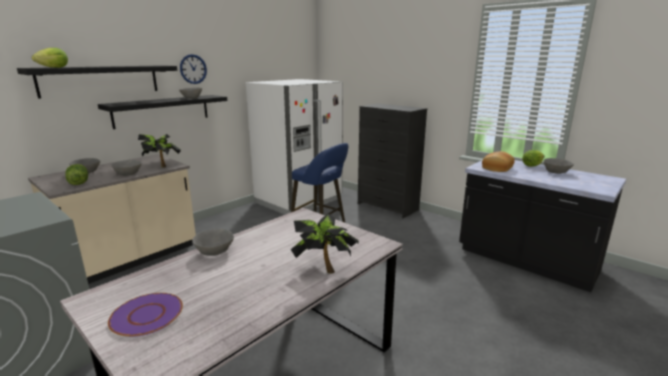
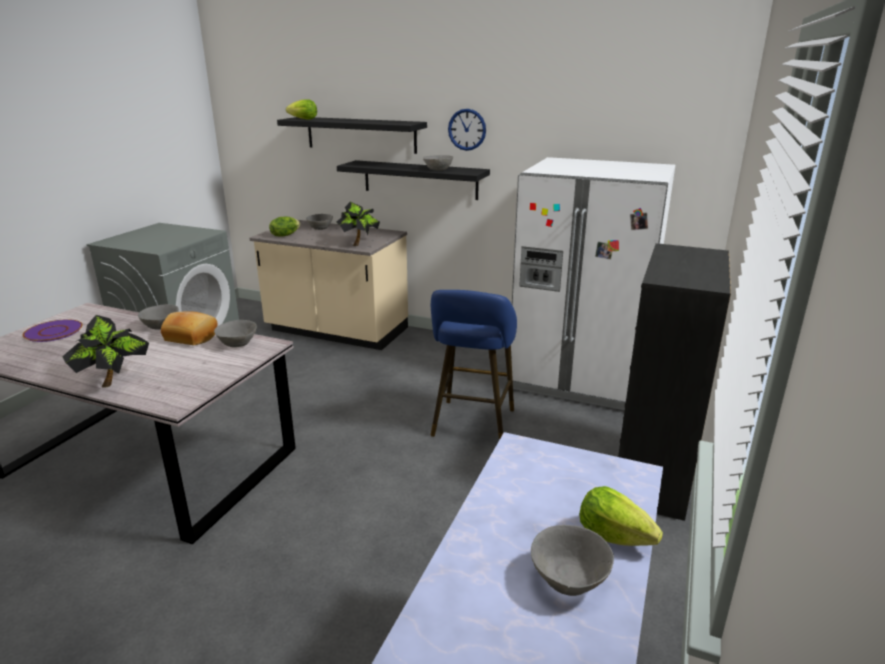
camera: 70 degrees right, 5 degrees up
(128, 174) = (321, 241): grey bowl -> grey bowl (237, 344)
(496, 168) = (533, 473): bread -> bread (192, 337)

